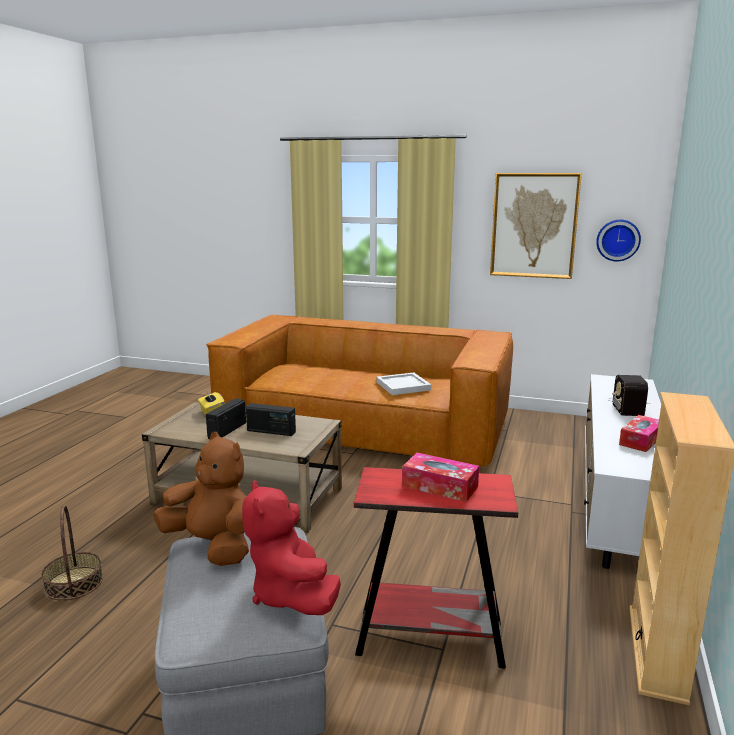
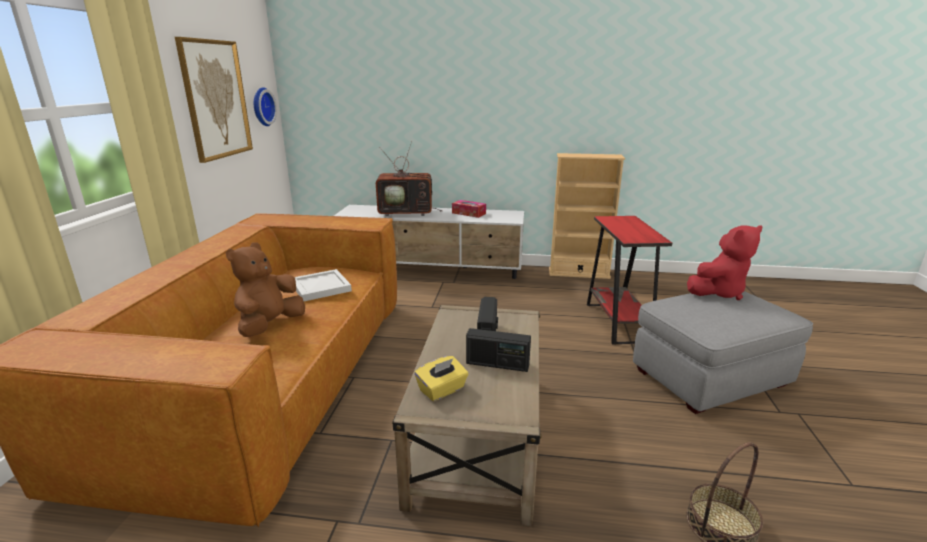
camera: 100 degrees left, 5 degrees up
(213, 546) = (709, 322): brown plush toy -> brown plush toy (270, 326)
(440, 486) = (628, 227): tissue box -> none
(627, 406) = (407, 212): radio -> television

